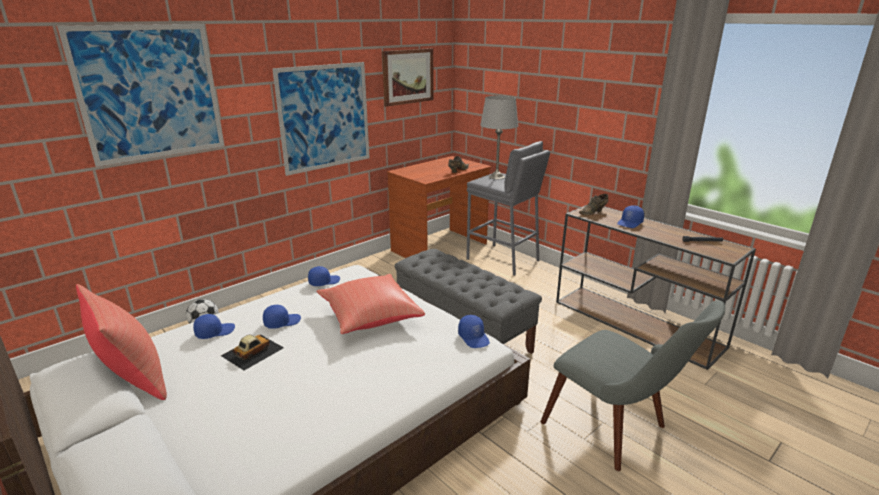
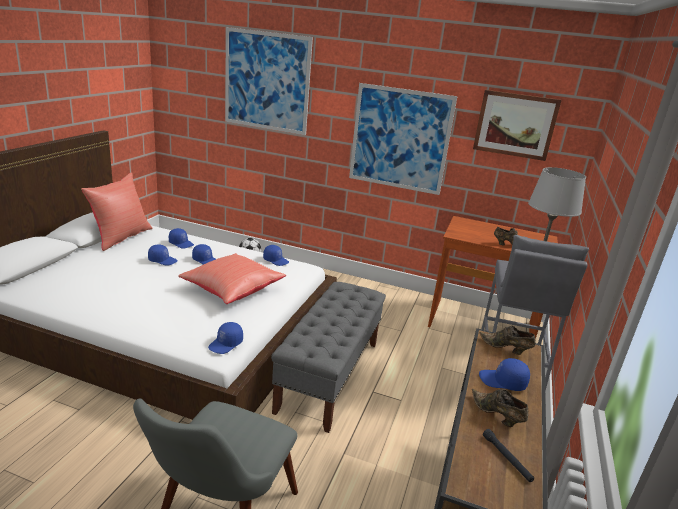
camera: 60 degrees right, 0 degrees up
(252, 351) = (163, 260): toy car -> blue cap
(664, 233) = (497, 416): none -> brown shoe

